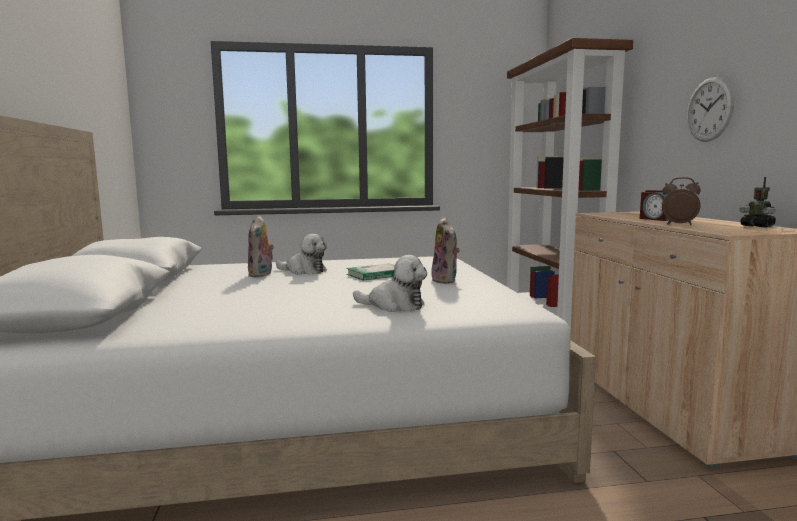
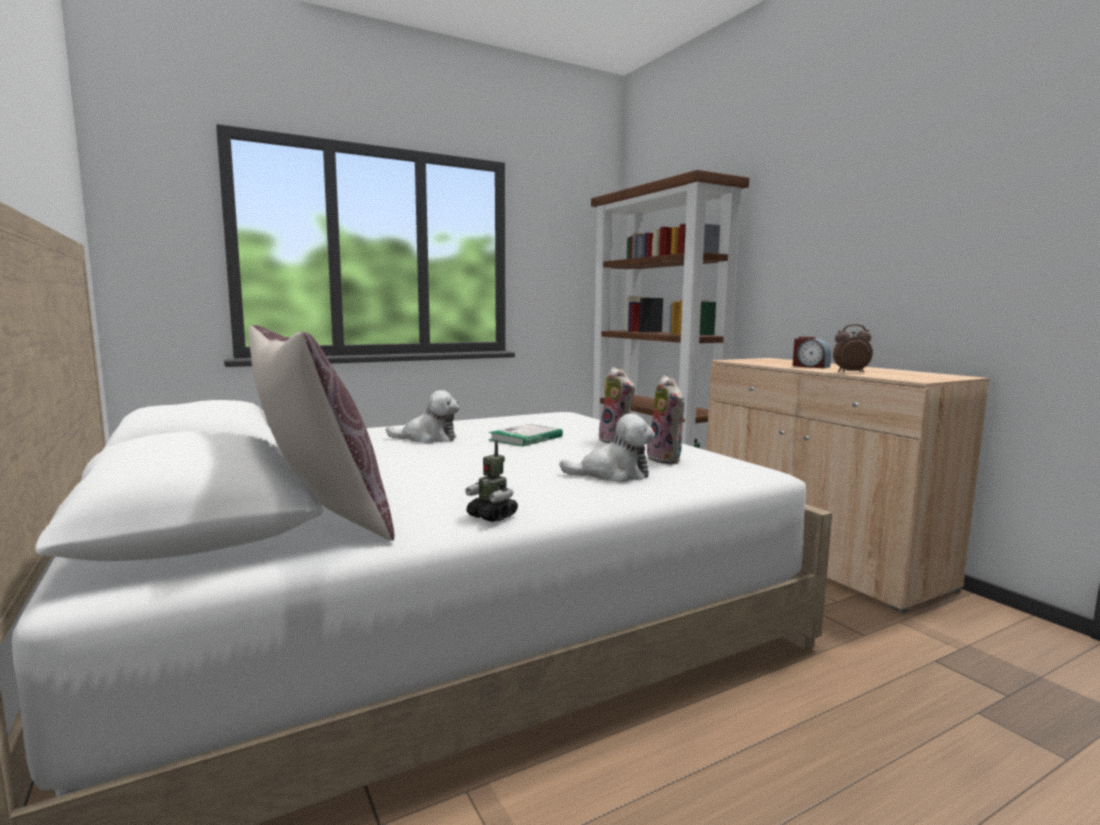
camera: 20 degrees left, 0 degrees up
(149, 317) = (321, 516): none -> brown pillow
(261, 274) = (379, 446): plush toy -> plush toy (667, 459)
(709, 109) = (846, 256): wall clock -> none
(757, 226) = (916, 373): toy robot -> toy robot (492, 516)

